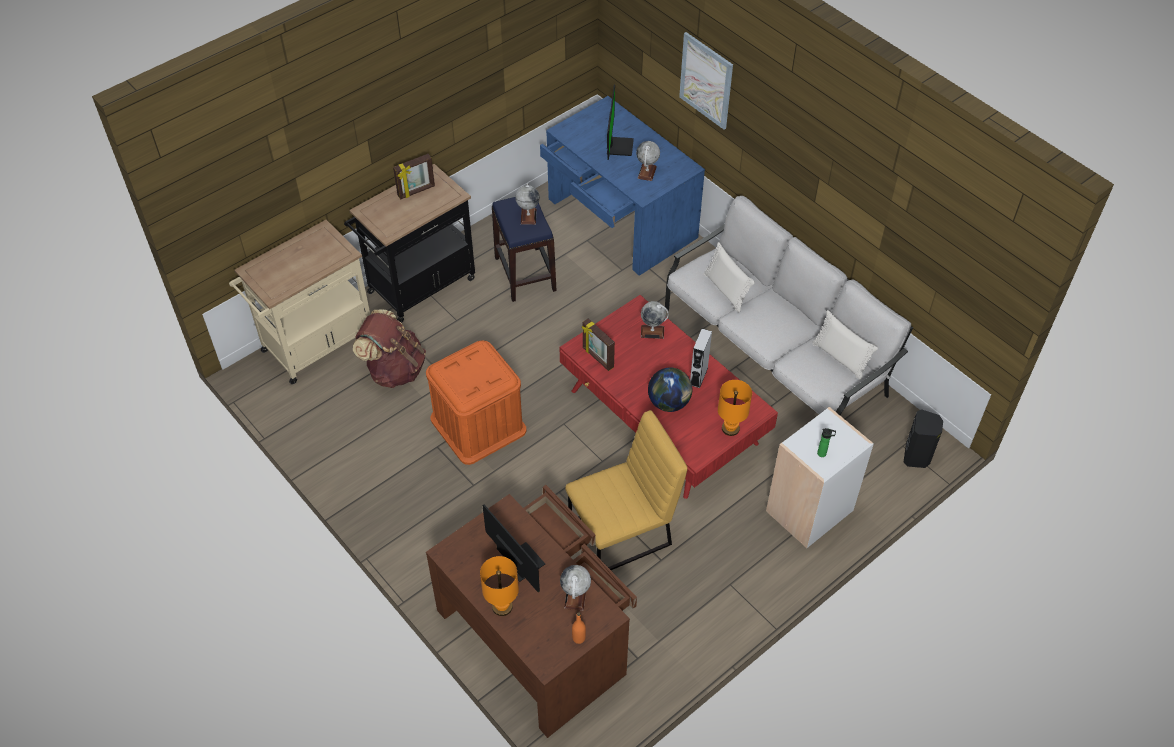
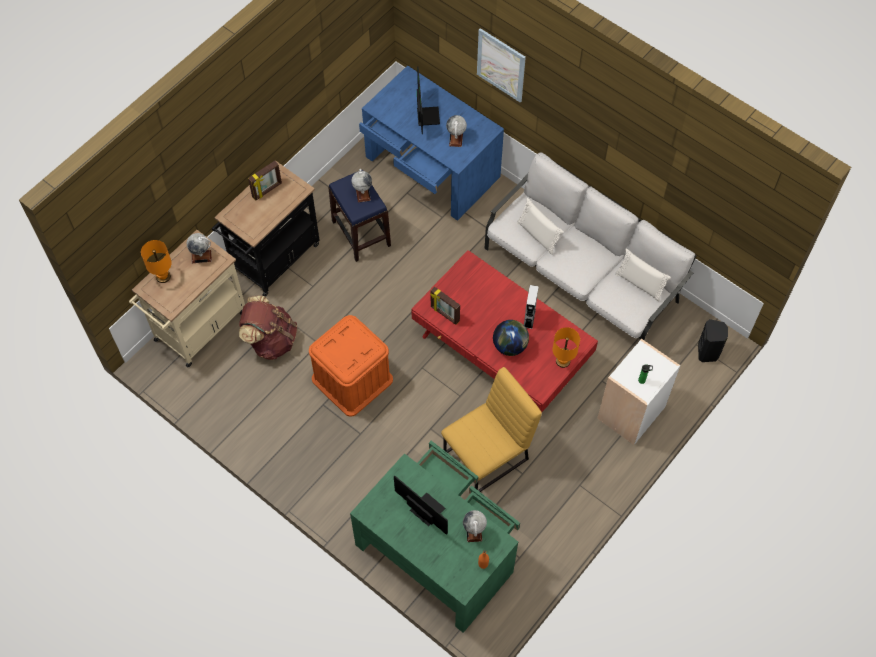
camera: 10 degrees left, 10 degrees up
(502, 606) = (419, 548): orange table lamp -> orange table lamp (163, 276)
(537, 634) = (438, 551): brown desk -> green desk
(652, 332) = (484, 283): globe -> globe (201, 256)

